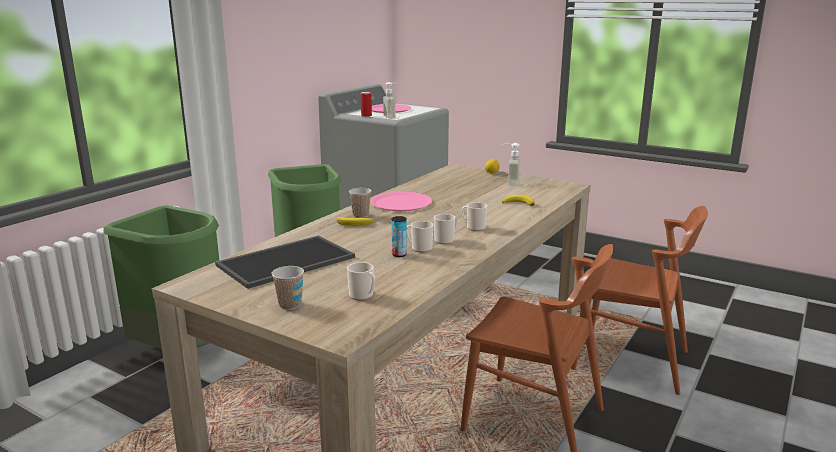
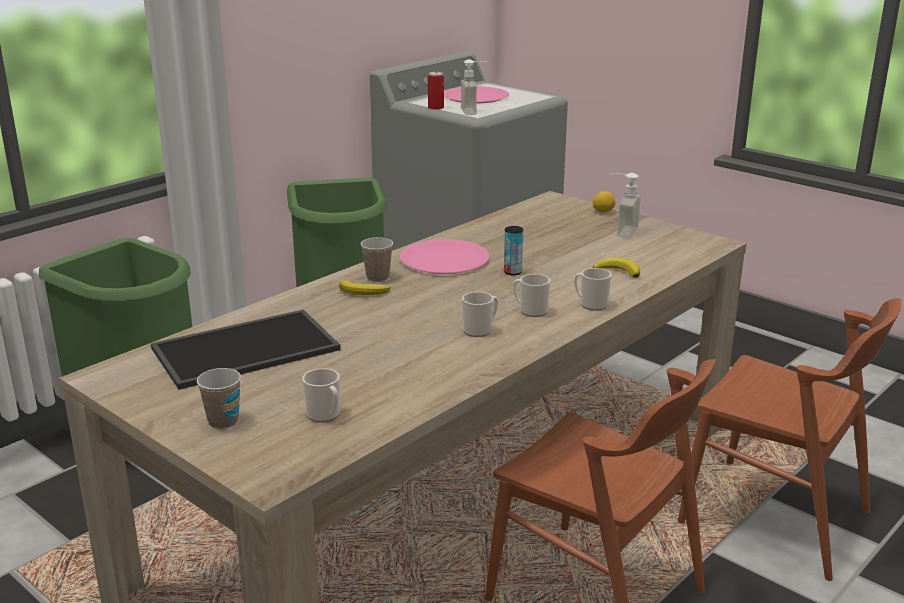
camera: 10 degrees right, 5 degrees up
(399, 254) = (403, 350): can -> can (512, 272)
(419, 248) = (436, 342): mug -> mug (591, 304)

